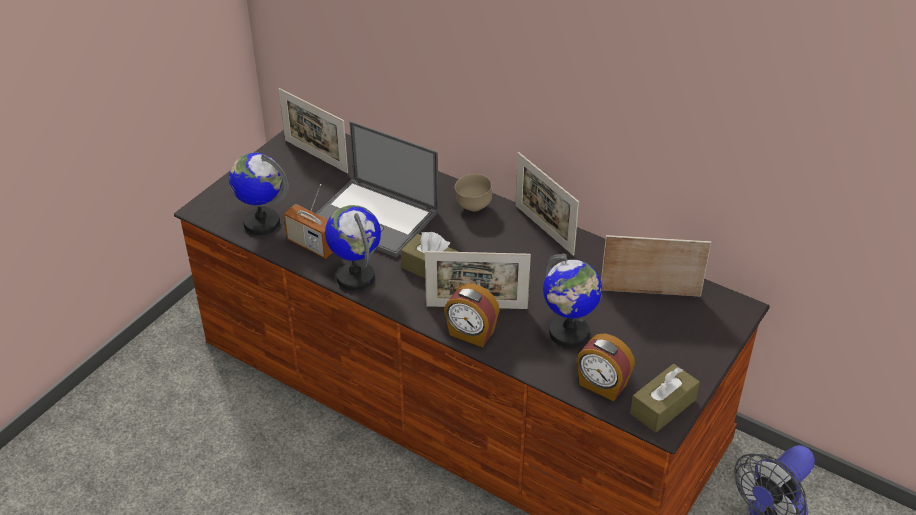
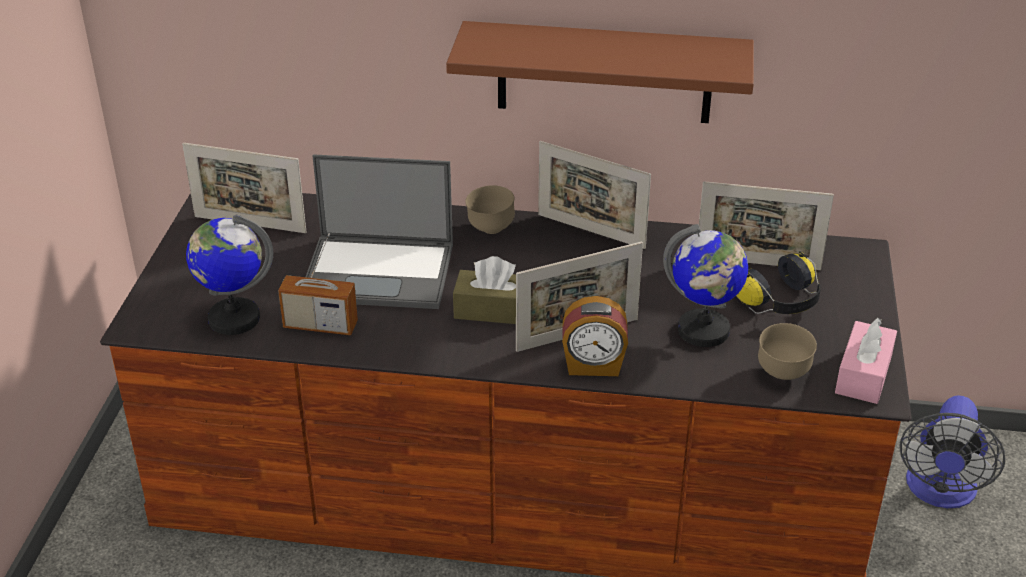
camera: 25 degrees left, 5 degrees down
(356, 277) = (404, 345): globe -> none
(570, 114) = (604, 72): none -> brown shelf
(602, 386) = (782, 374): alarm clock -> brown bowl
(644, 329) = (781, 302): none -> headphones
(650, 293) = (757, 263): picture frame -> picture frame turned 150 degrees counterclockwise
(663, 406) = (863, 374): brown tissue box -> pink tissue box

